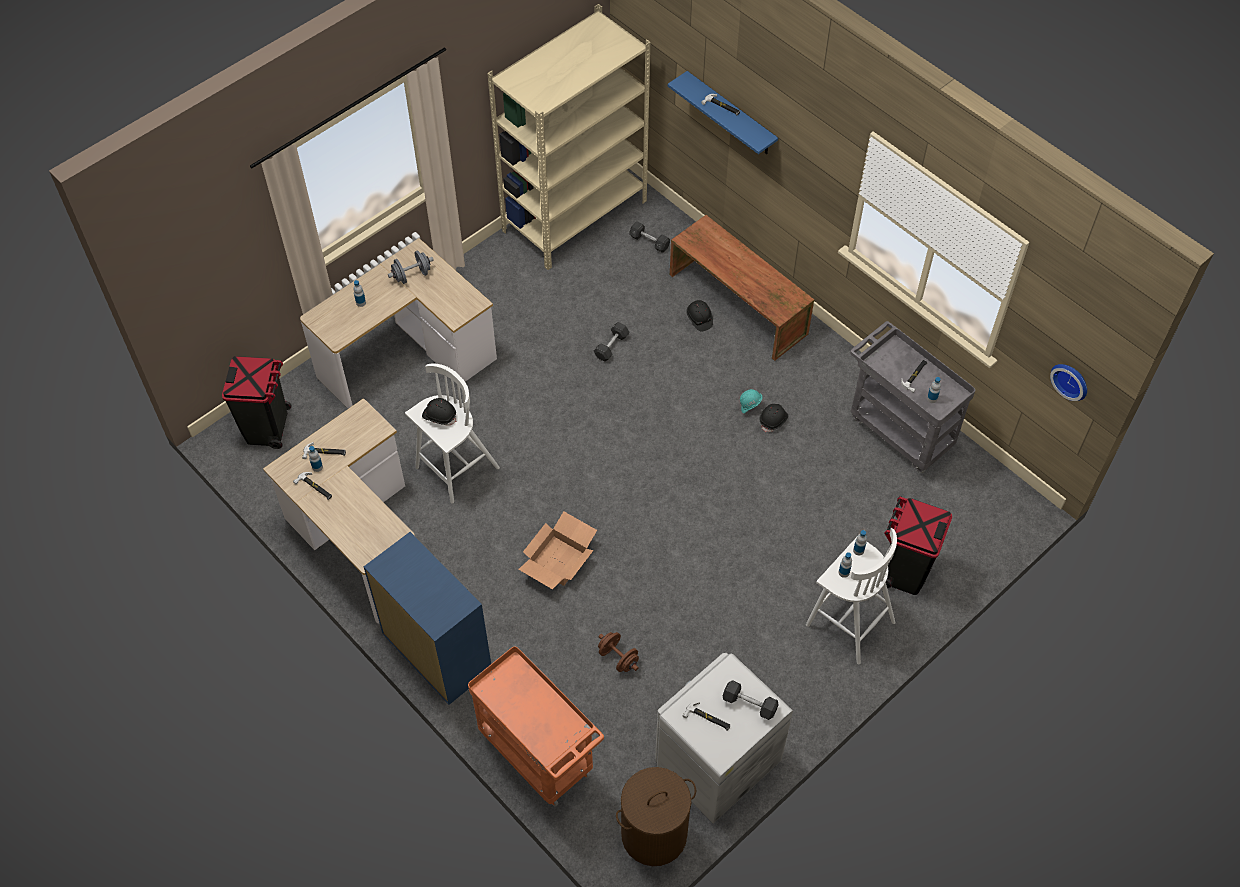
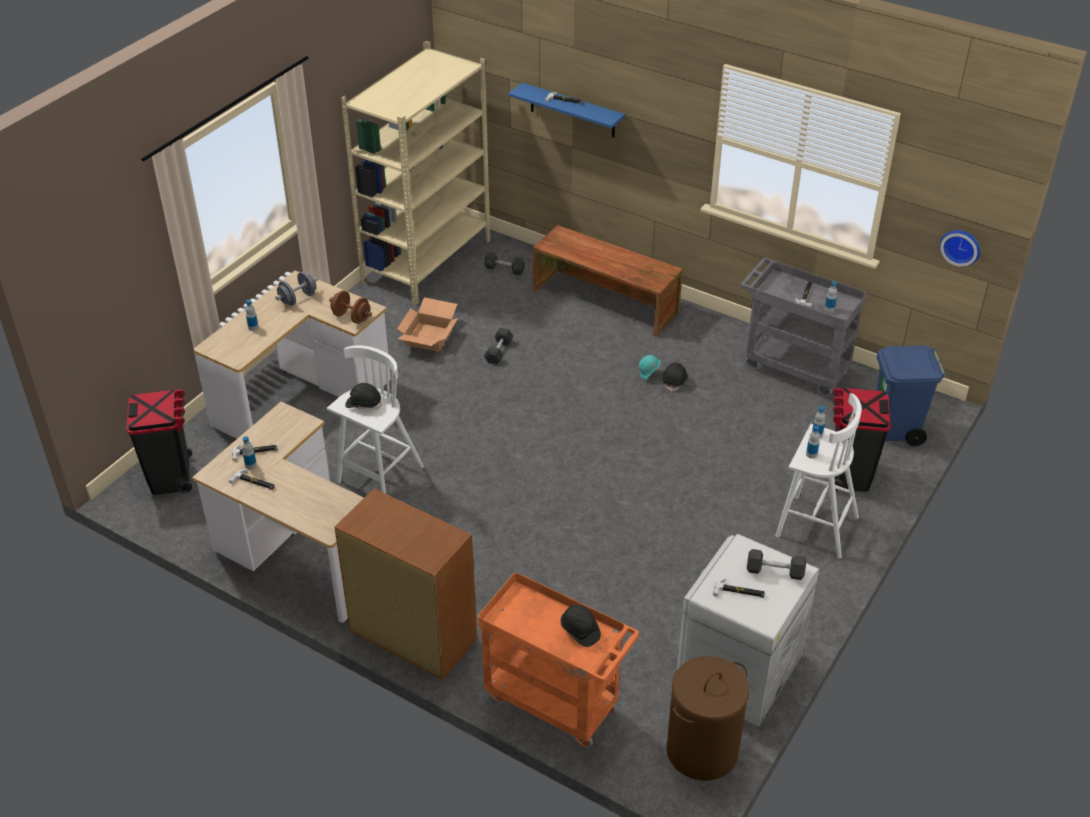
camera: 15 degrees left, 15 degrees down
(436, 651) = (412, 634): blue cabinet -> brown cabinet
(558, 559) = (511, 530): cardboard box -> cardboard box (428, 336)
(618, 658) = (603, 601): brown dumbbell -> brown dumbbell (351, 317)
(699, 319) = (574, 318): black hard hat -> black hard hat (580, 631)
(975, 528) = (896, 429): none -> blue trash can

